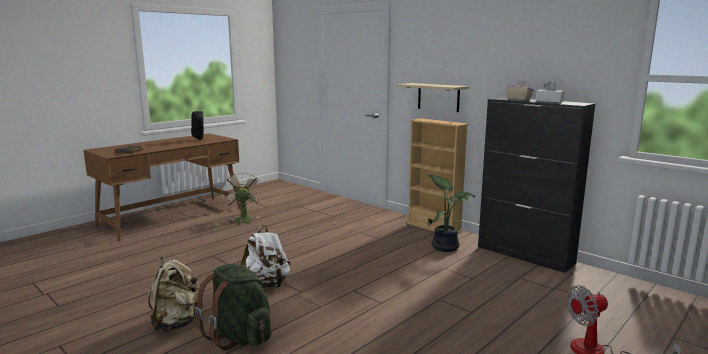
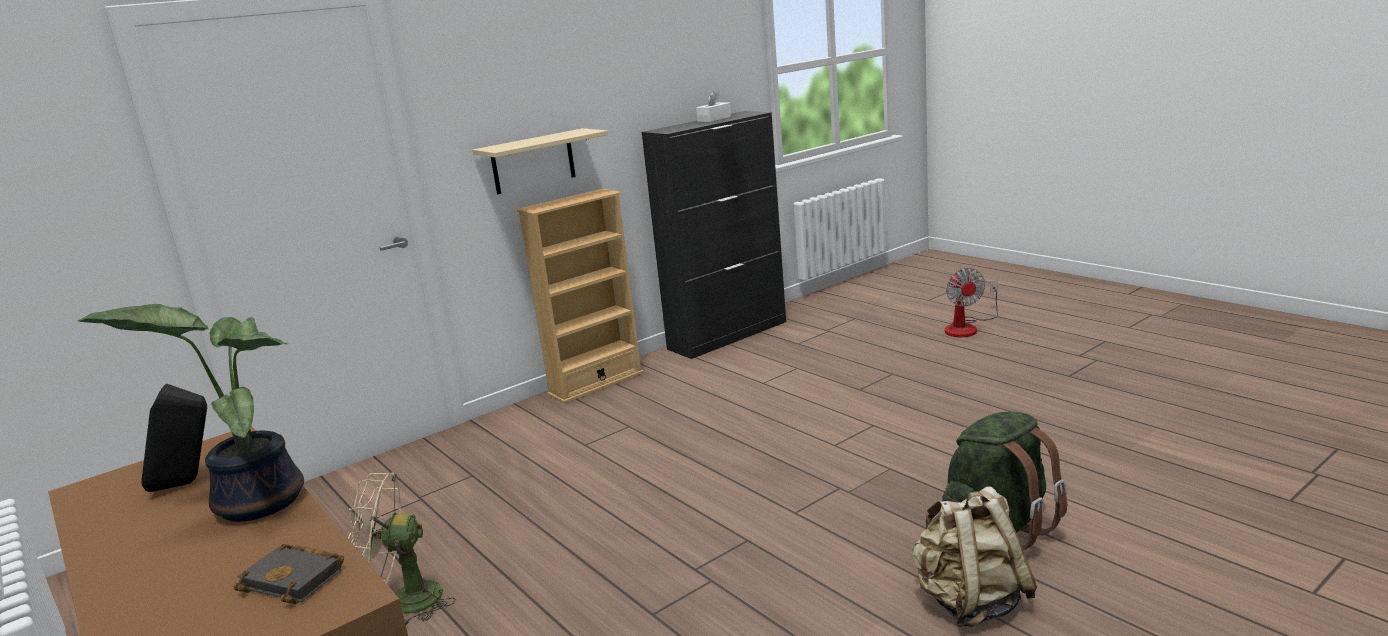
camera: 80 degrees left, 5 degrees up
(266, 285) = (815, 523): white backpack -> none
(445, 246) = (683, 379): potted plant -> potted plant (256, 501)
(518, 99) = (684, 126): beige tissue box -> none

